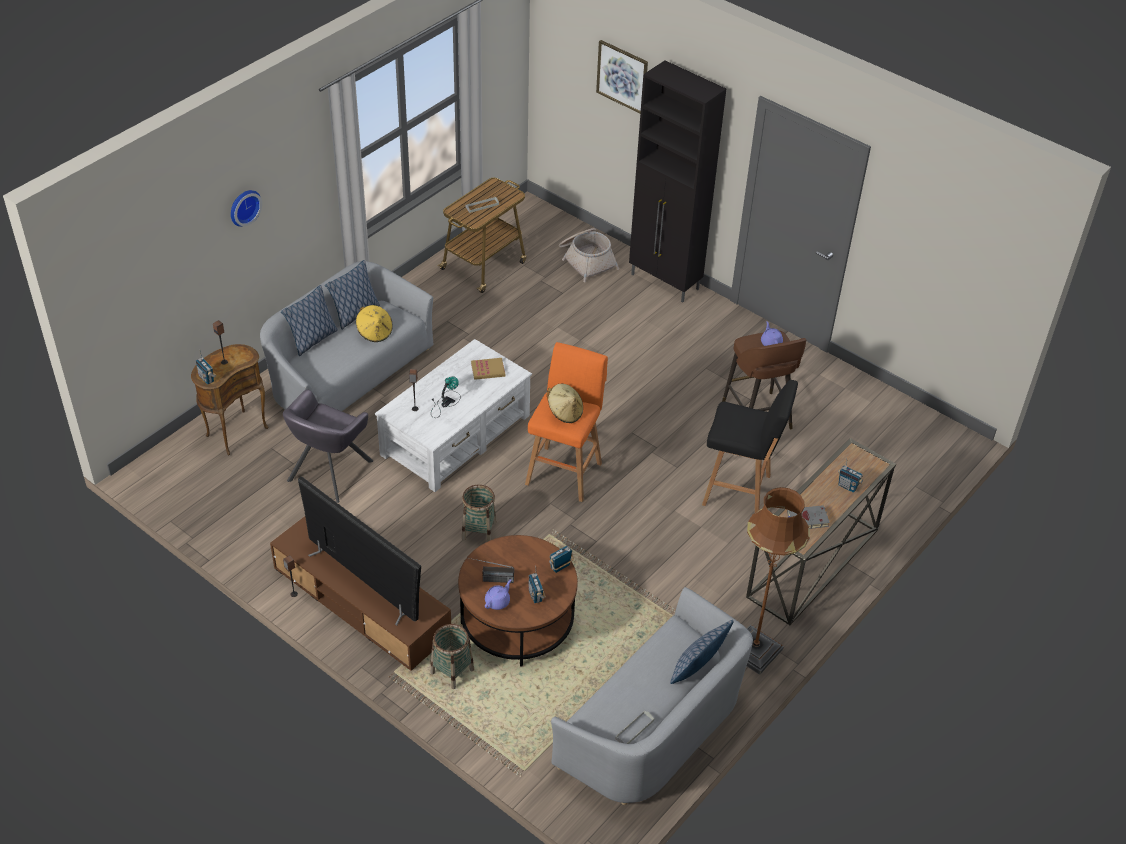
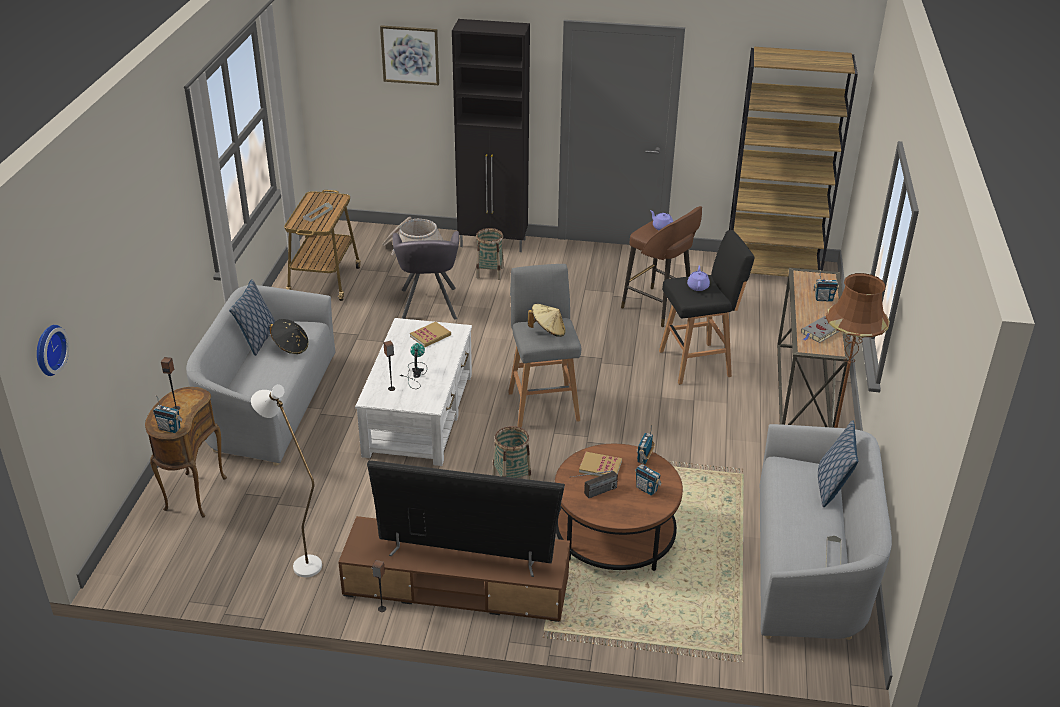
camera: 30 degrees left, 10 degrees down
(243, 206) = (142, 232): wall clock -> wall clock (48, 349)
(267, 526) = (300, 561): none -> white floor lamp
(312, 340) = (233, 374): pillow -> none
(329, 471) = (323, 489): grey armchair -> grey armchair (428, 304)
(374, 332) = (291, 347): yellow hat -> black hat
(452, 671) = (597, 604): basket -> basket (489, 272)
(498, 601) = (618, 508): purple teapot -> purple teapot (698, 286)
(517, 558) = (600, 467): none -> book
(564, 471) = (543, 404): orange stool -> grey stool
(913, 420) = (772, 269): none -> brown bookcase

